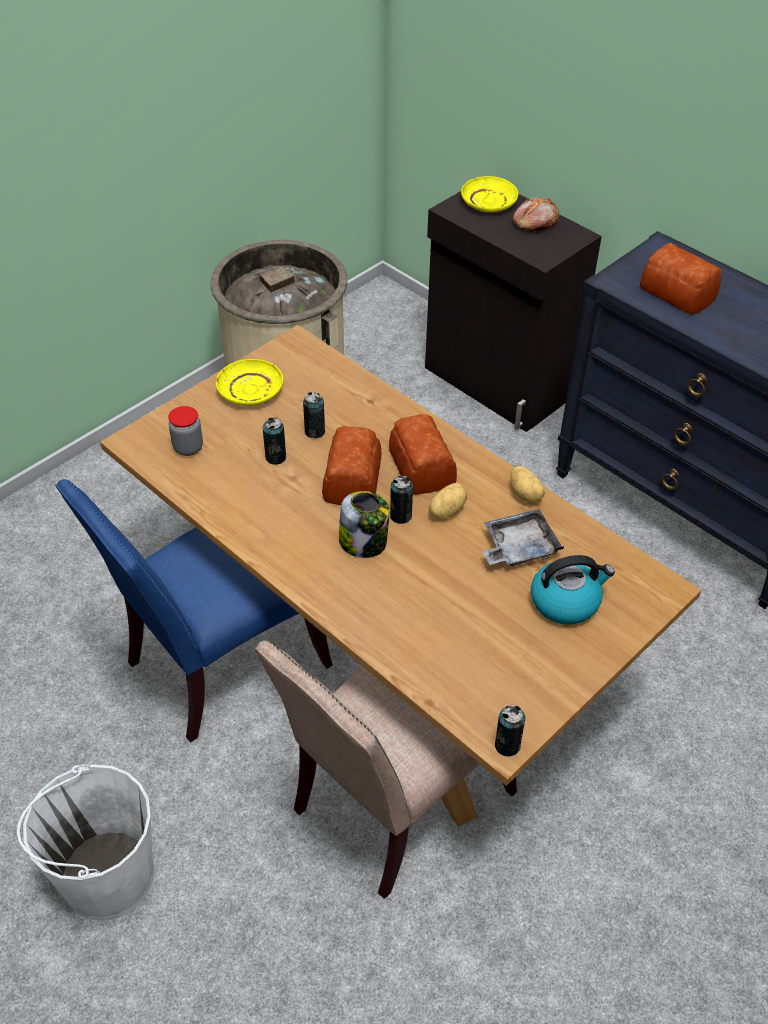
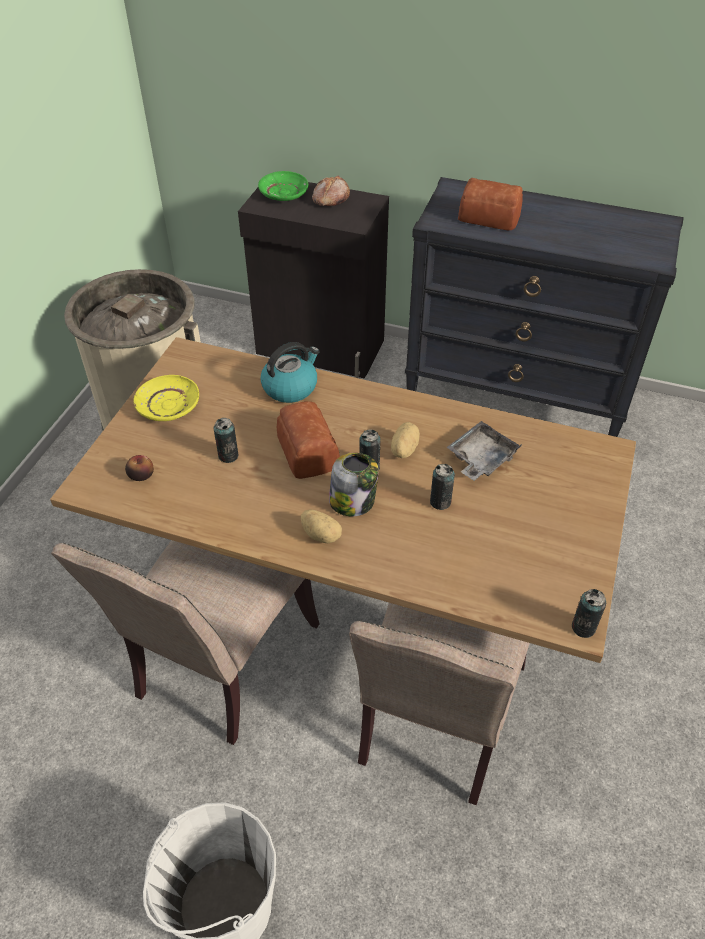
camera: 25 degrees left, 0 degrees up
(188, 448) = (141, 475): jar -> apple
(219, 665) = (221, 664): blue chair -> beige chair
(314, 432) = (249, 422): can -> can (440, 502)
(421, 468) = (360, 422): bread -> none
(489, 202) = (284, 193): yellow plate -> green plate
(525, 494) = (457, 413): potato -> potato (322, 534)
(566, 601) = (546, 488): kettle -> kettle (290, 387)

